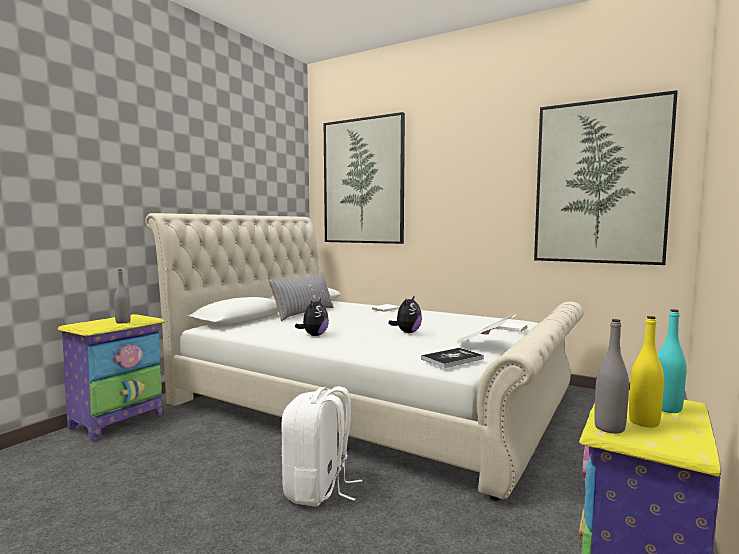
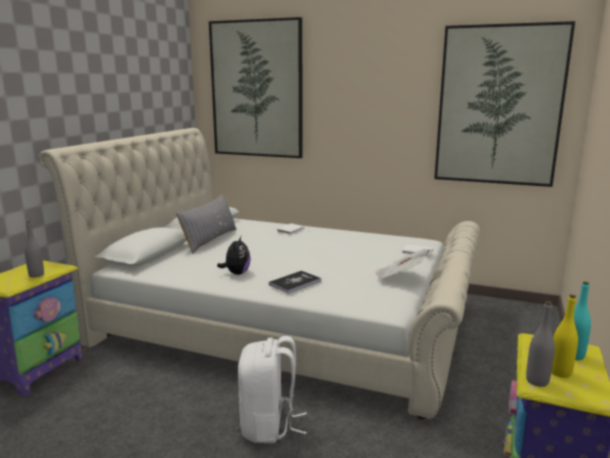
camera: 10 degrees left, 10 degrees up
(407, 332) = (325, 264): plush toy -> none
(452, 359) = (380, 299): book -> book (295, 283)

